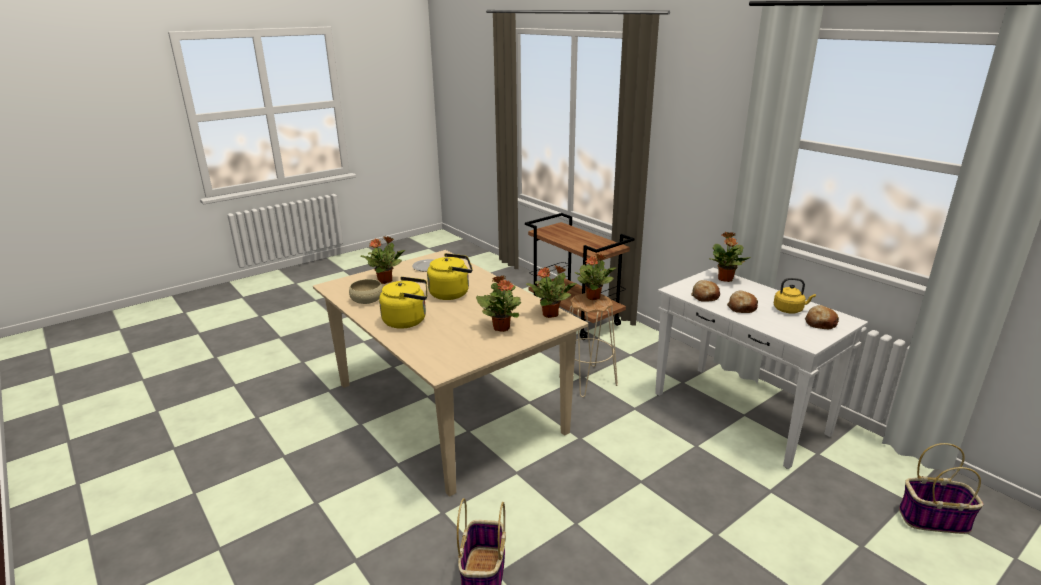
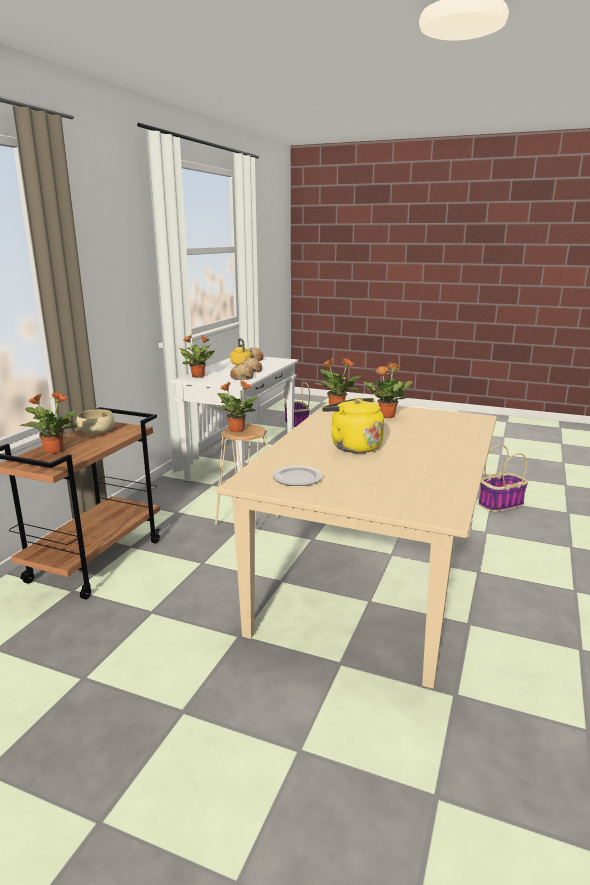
camera: 120 degrees left, 5 degrees down
(367, 300) = (437, 478): beige bowl -> beige bowl (96, 431)
(385, 281) = (375, 487): potted plant -> potted plant (53, 450)
(407, 320) = (439, 447): yellow kettle -> none

